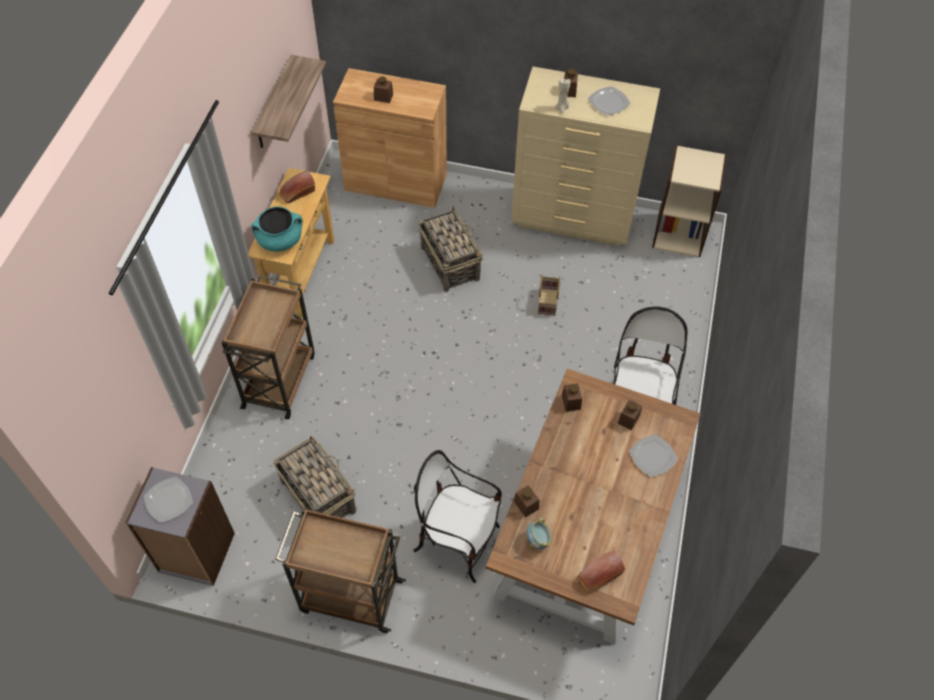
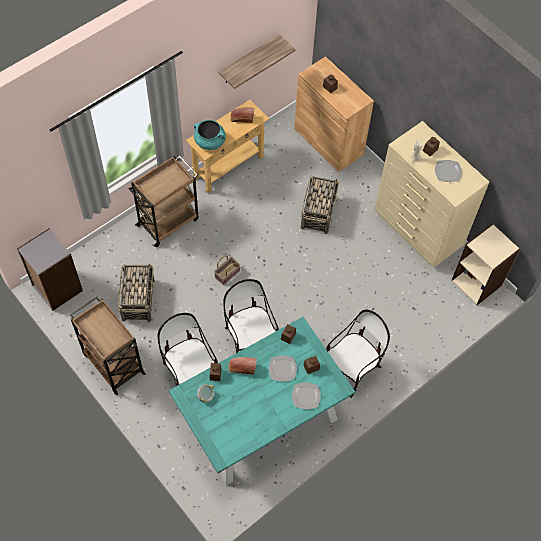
camera: 35 degrees right, 5 degrees up
(169, 500) = (44, 250): plate -> plate (282, 368)
(496, 454) = (250, 341): none -> chair
(547, 301) = (356, 272): basket -> basket (227, 273)
(584, 532) = (261, 416): brown dining table -> turquoise dining table
(598, 576) = (219, 436): bread -> bread (242, 367)

